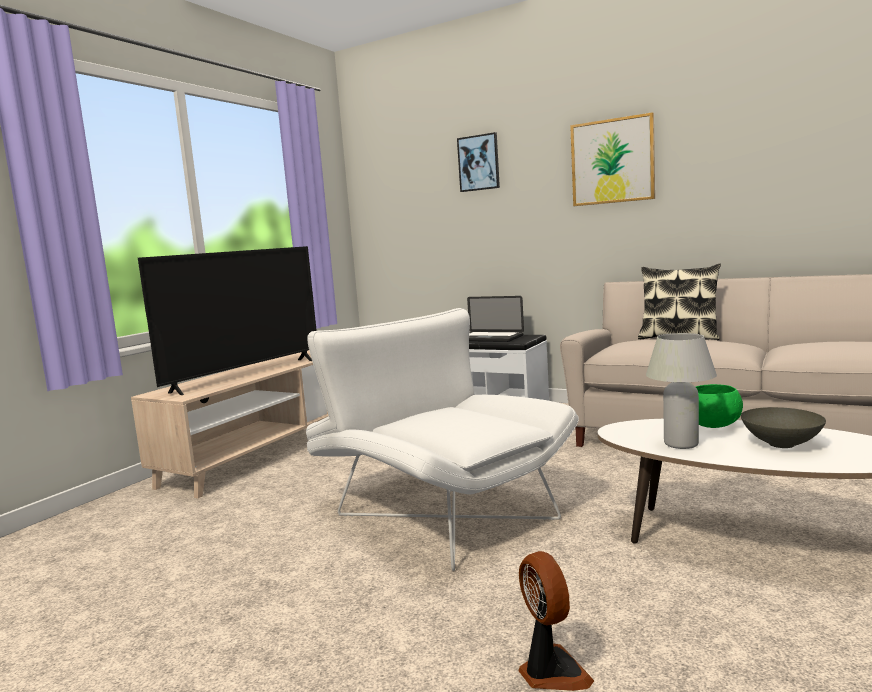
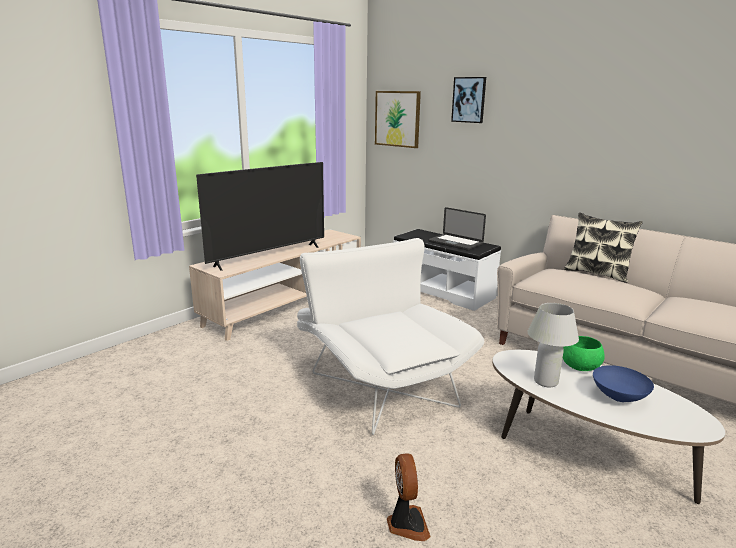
camera: 10 degrees right, 10 degrees up
(612, 161) = (575, 116): picture -> picture (397, 119)
(781, 444) = (618, 397): grey bowl -> blue bowl

